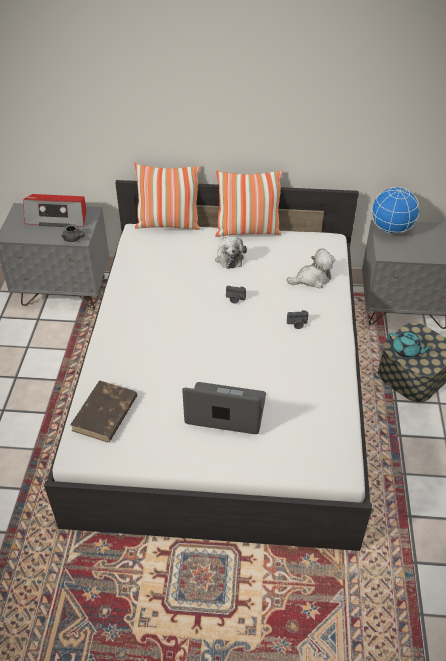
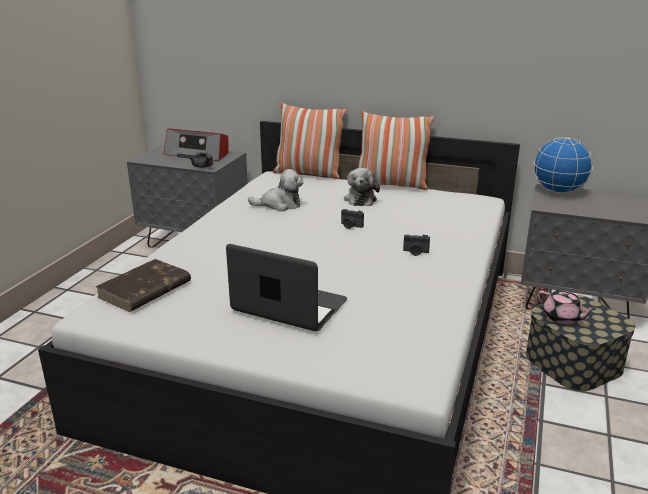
camera: 15 degrees right, 20 degrees down
(312, 279) = (450, 222): plush toy -> plush toy (279, 205)
(406, 351) = (562, 318): turquoise teapot -> pink teapot

